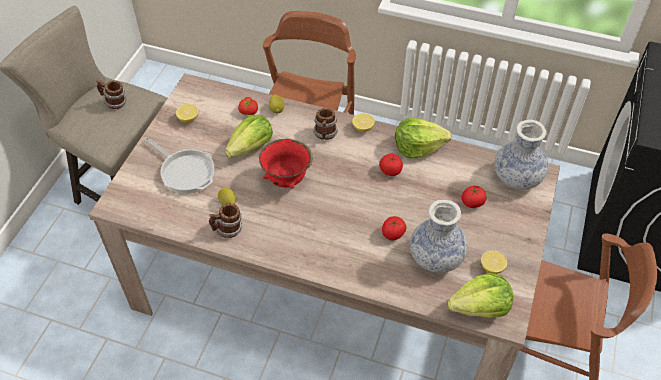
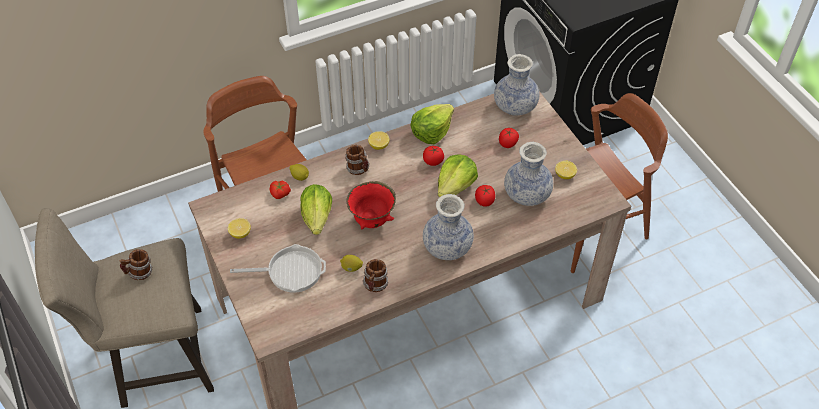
camera: 45 degrees left, 0 degrees up
(316, 246) = (447, 247): none -> vase
(480, 307) = (585, 204): lettuce -> lettuce (455, 186)

